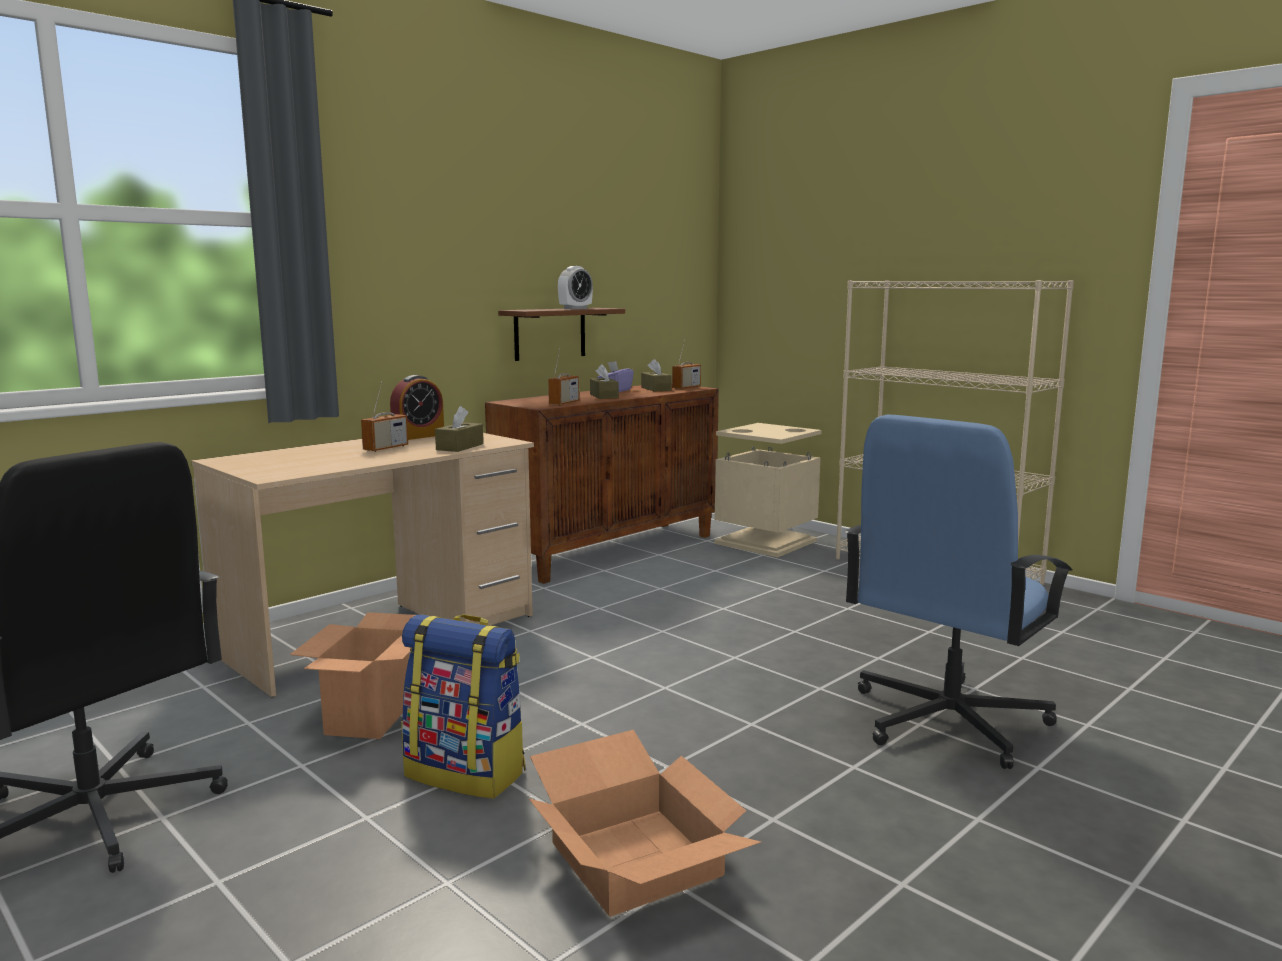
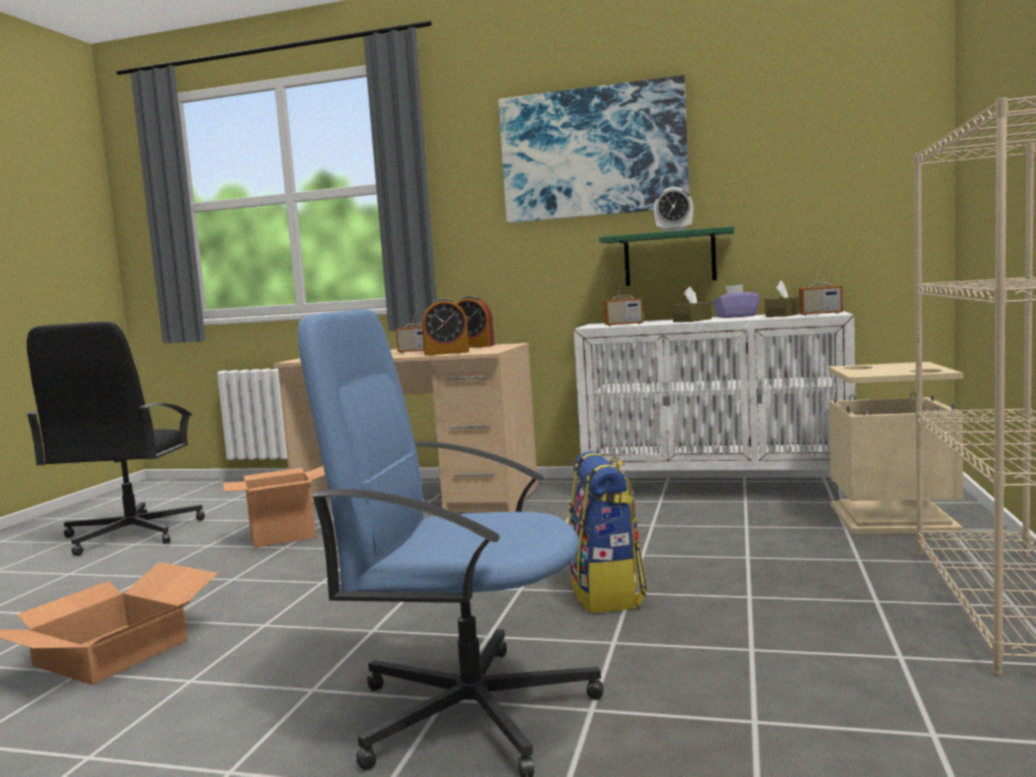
camera: 60 degrees right, 5 degrees down
(460, 447) = (446, 353): brown tissue box -> alarm clock
(467, 773) = (219, 578): backpack -> backpack (607, 594)
(487, 215) = (593, 152): none -> picture
(550, 333) = (669, 258): brown shelf -> green shelf
(610, 550) = (717, 488): brown cabinet -> white cabinet

